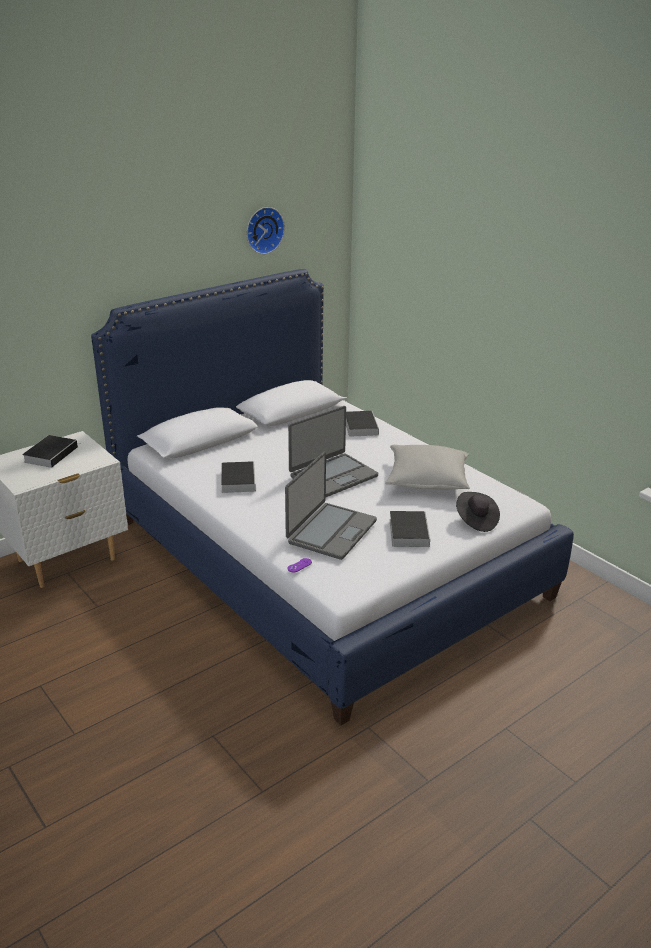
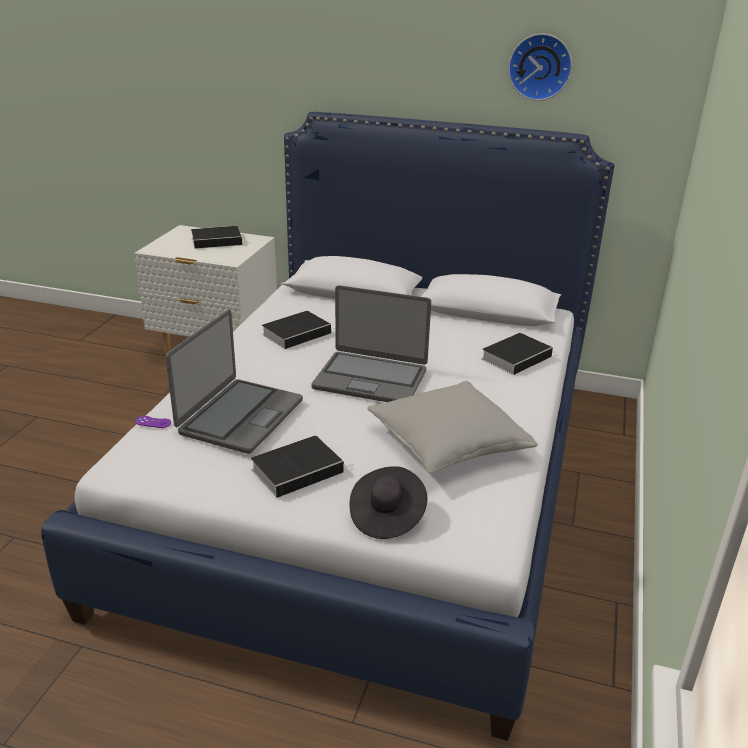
camera: 55 degrees right, 0 degrees up
(331, 531) = (240, 416): laptop -> laptop turned 60 degrees counterclockwise

